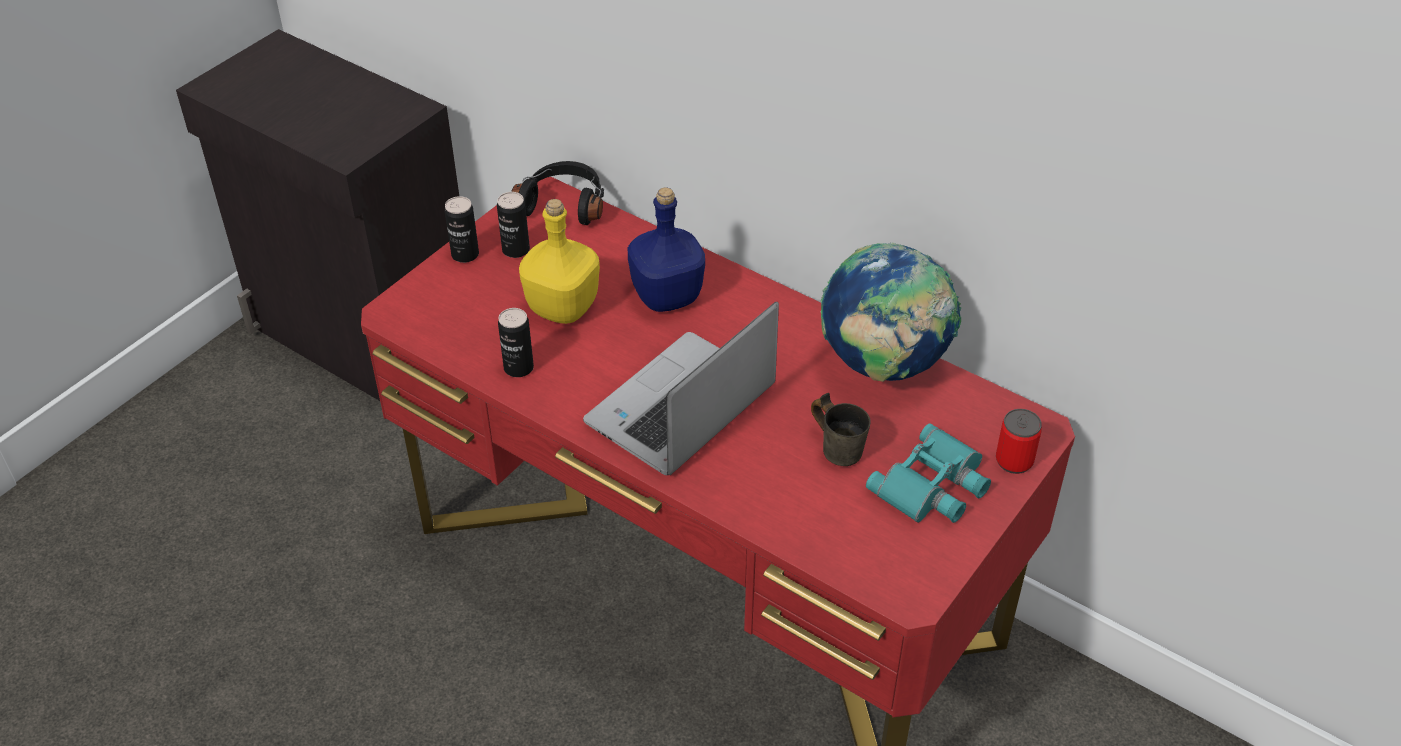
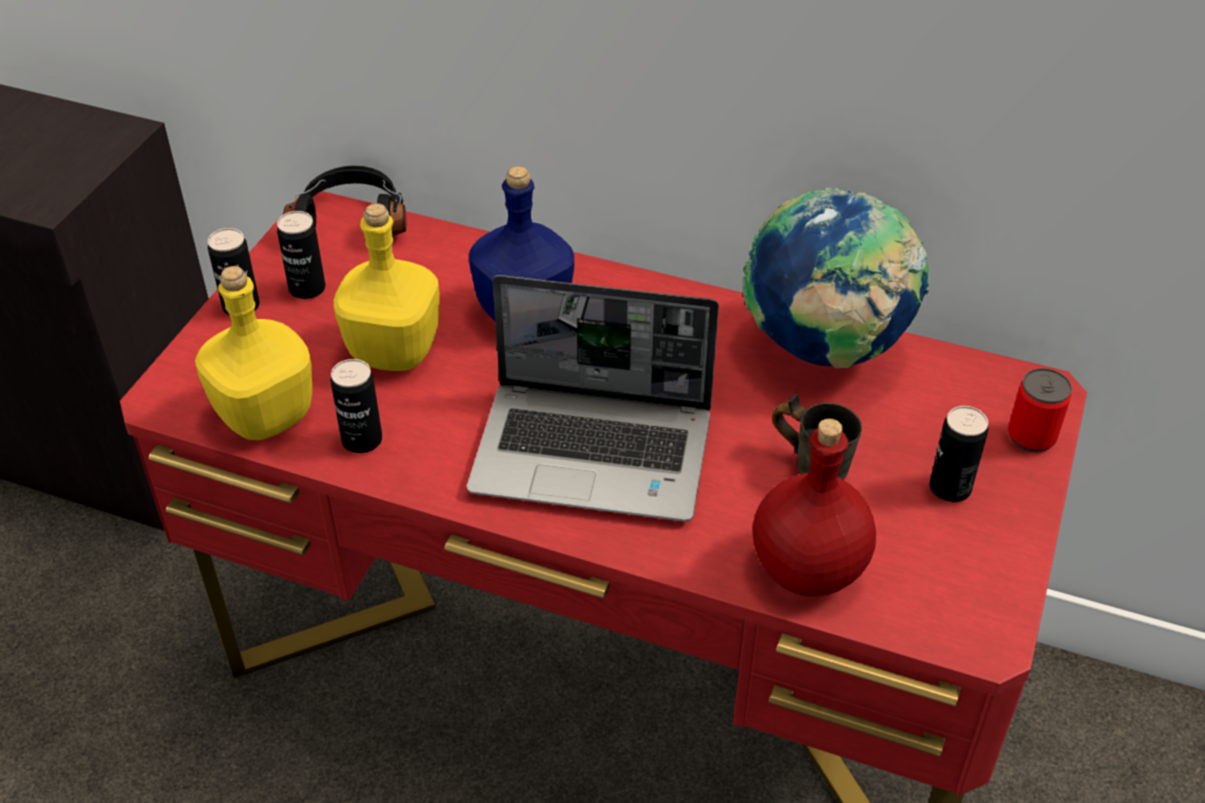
camera: 15 degrees left, 0 degrees up
(459, 337) = (267, 414): none -> yellow bottle
(681, 409) = (596, 452): laptop -> laptop turned 105 degrees counterclockwise
(802, 520) = (807, 567): none -> red bottle
(933, 486) = (950, 488): turquoise binoculars -> can

